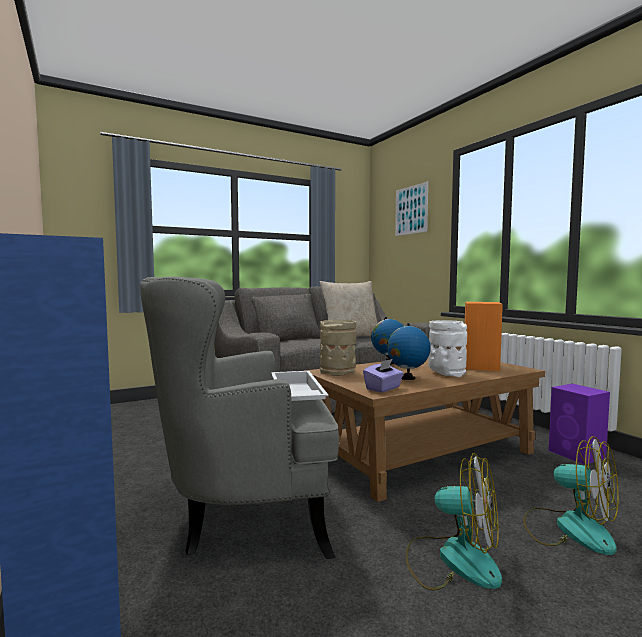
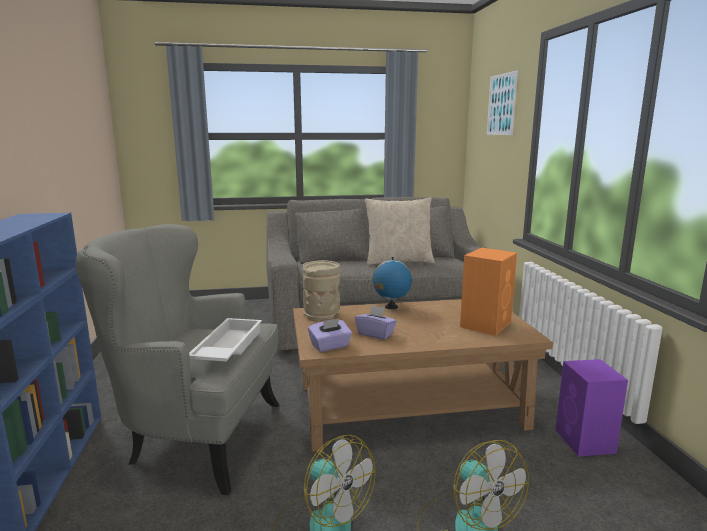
camera: 20 degrees right, 10 degrees up
(407, 378) = (375, 334): globe -> purple tissue box
(446, 373) = (428, 331): white vase -> none

